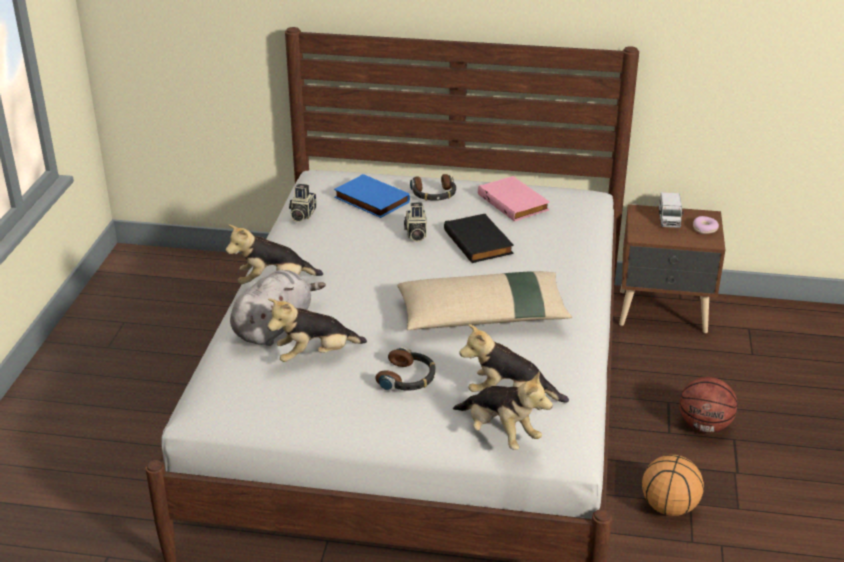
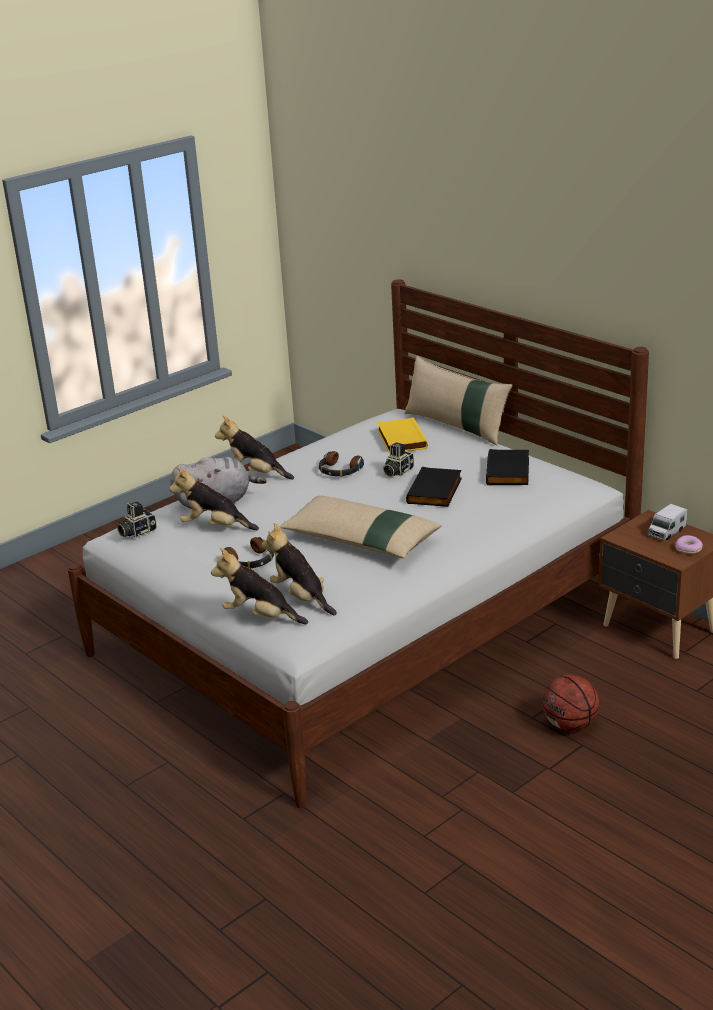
camera: 40 degrees right, 5 degrees down
(302, 215) = (339, 436): camera -> camera (137, 532)
(370, 200) = (400, 439): blue book -> yellow book
(399, 172) = (457, 426): none -> beige pillow
(434, 194) = (455, 448): headphones -> headphones (339, 471)
(500, 434) = (260, 616): plush toy -> plush toy turned 120 degrees clockwise
(514, 202) = (509, 471): pink book -> black book
(670, 507) = (458, 766): basketball -> none

